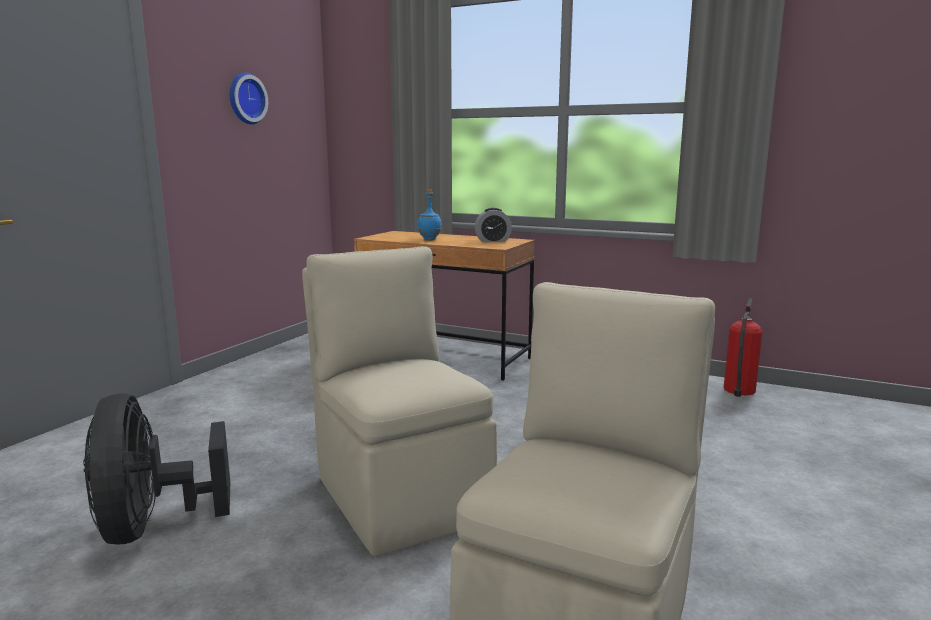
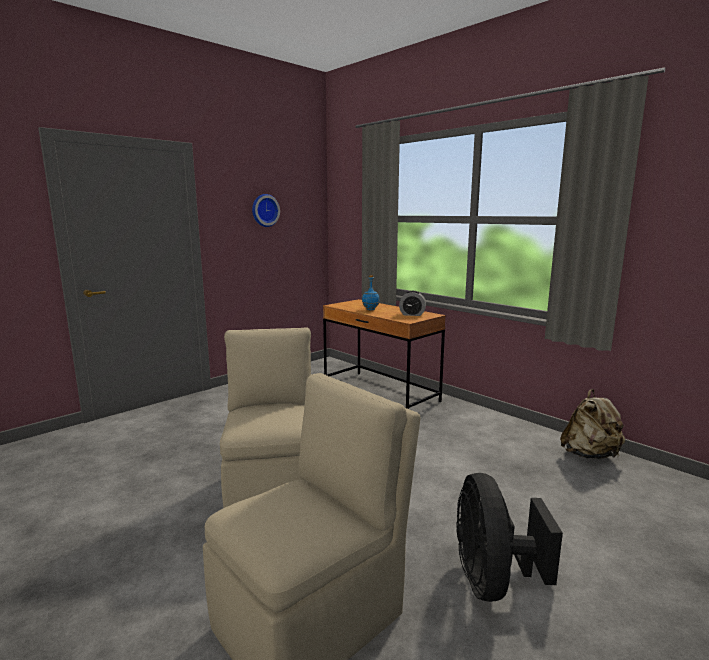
camera: 20 degrees right, 0 degrees up
(153, 526) = (131, 483): black fan -> black fan (493, 580)
(739, 391) = (590, 455): fire extinguisher -> beige backpack

